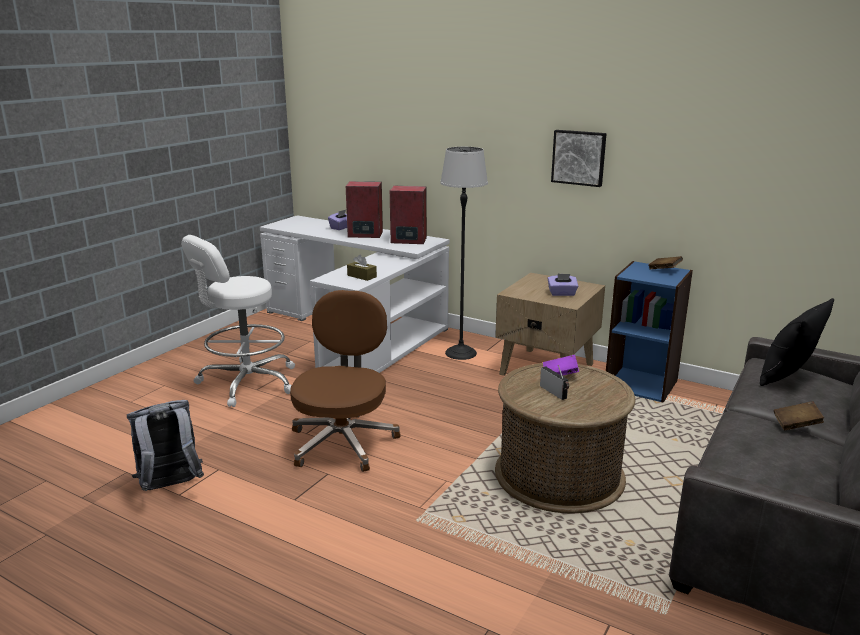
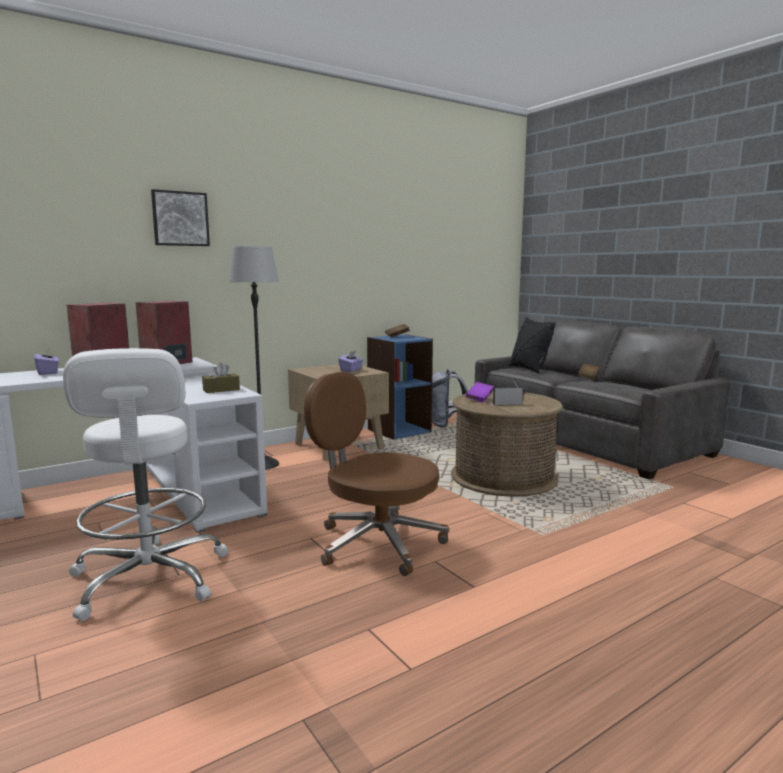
camera: 65 degrees left, 10 degrees down
(170, 487) = (386, 675): grey backpack -> grey backpack (445, 425)
(579, 157) = (316, 257): picture -> picture (180, 219)

